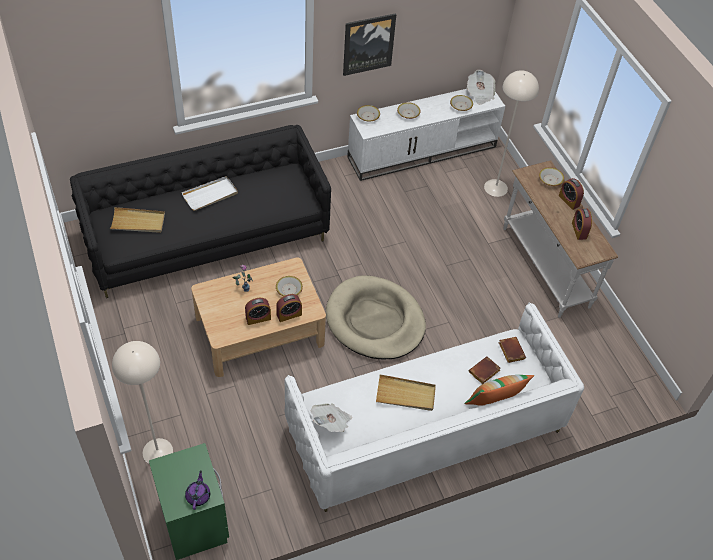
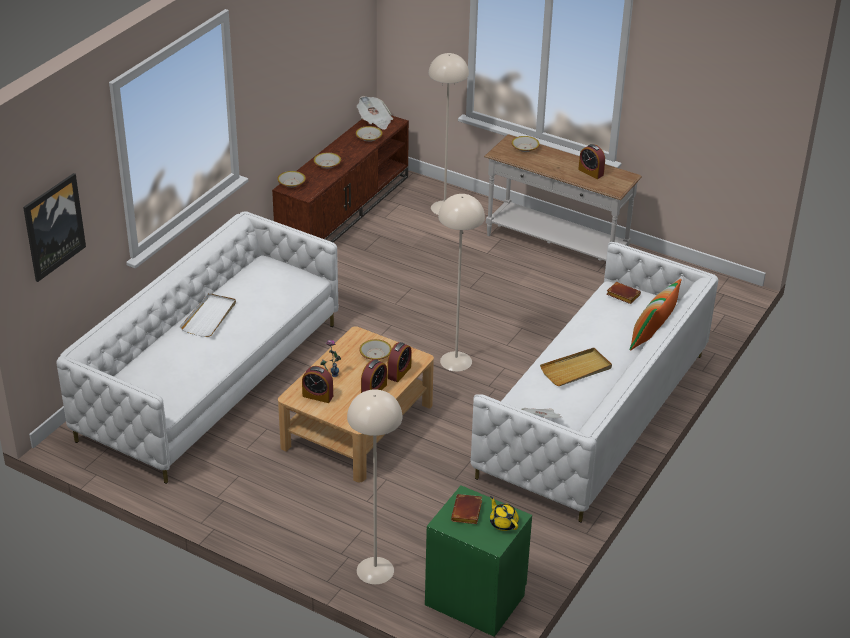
camera: 35 degrees left, 15 degrees down
(138, 222) = (161, 374): beige tray -> none
(198, 495) = (503, 523): purple teapot -> yellow teapot
(207, 236) = (211, 380): black sofa -> white sofa
(368, 44) = (276, 92): picture -> picture (53, 226)
(375, 321) = (456, 361): beige dog bed -> beige floor lamp
(422, 151) = (343, 211): white tv stand -> brown tv stand
(484, 372) = (620, 321): brown book -> brown book (467, 513)
(569, 200) = (557, 155): alarm clock -> alarm clock (317, 396)

